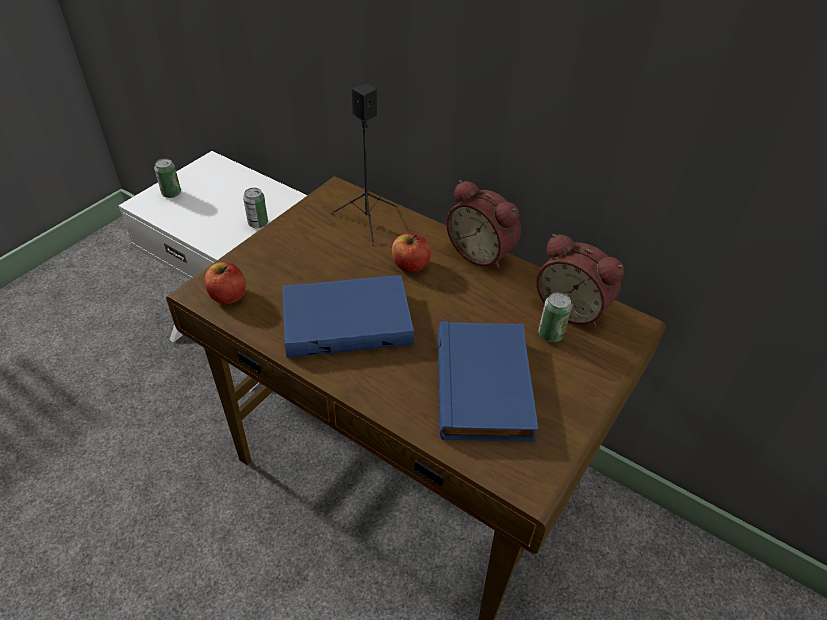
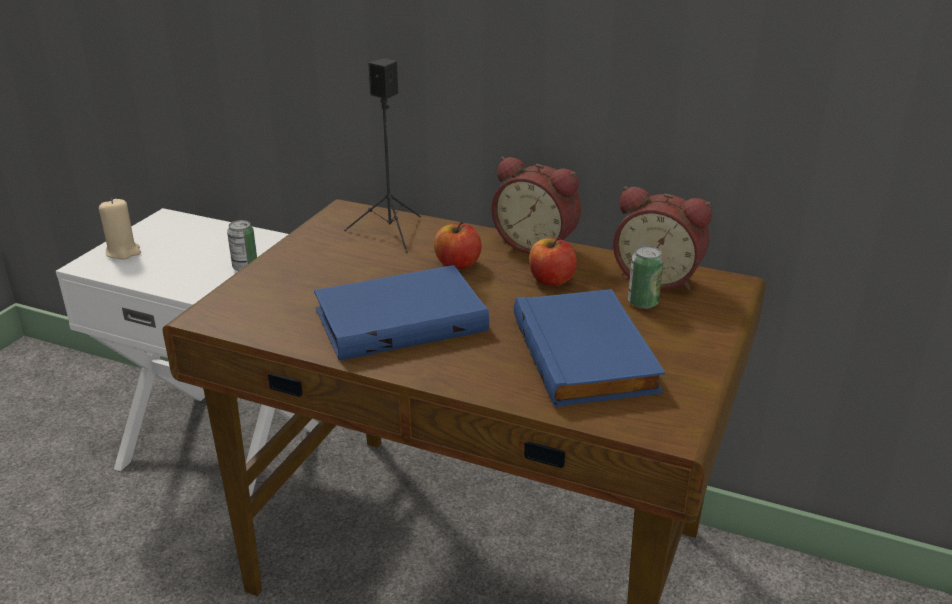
camera: 10 degrees left, 15 degrees down
(171, 193) = (123, 252): can -> beige candle
(228, 296) = (243, 315): apple -> apple (551, 280)

